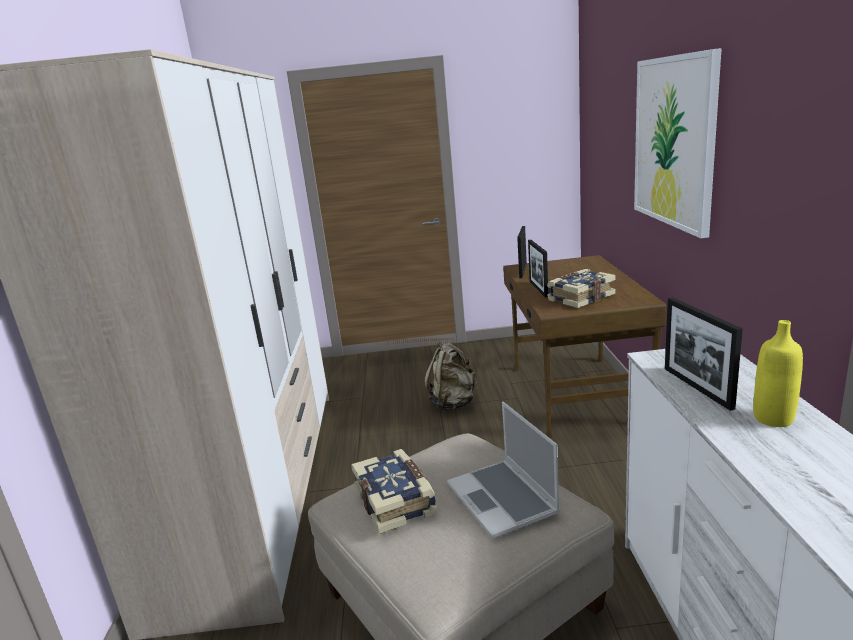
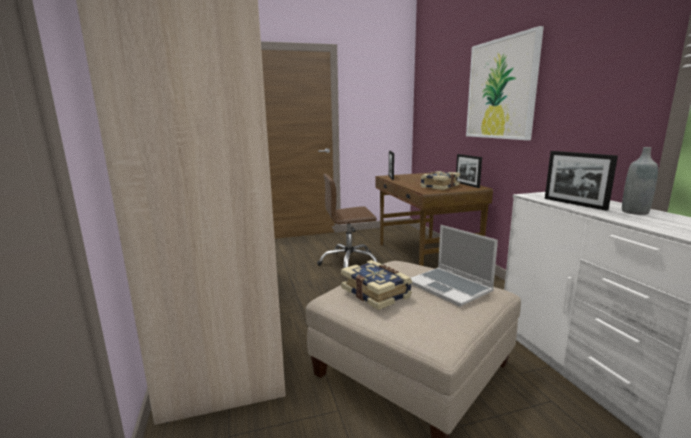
camera: 15 degrees left, 5 degrees down
(453, 403) = (349, 262): beige backpack -> brown office chair
(538, 289) = (409, 184): picture frame -> picture frame (467, 185)
(773, 418) = (634, 212): yellow bottle -> grey bottle

